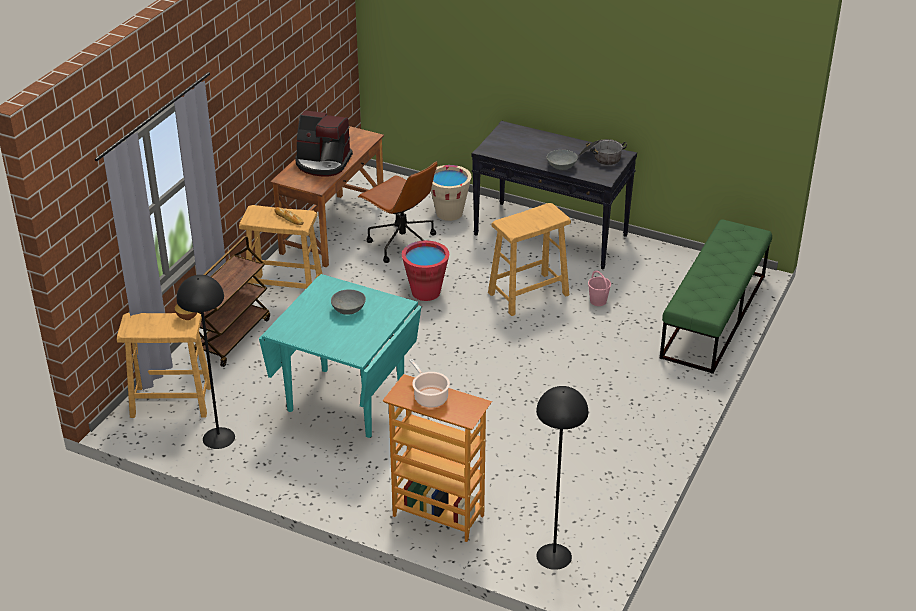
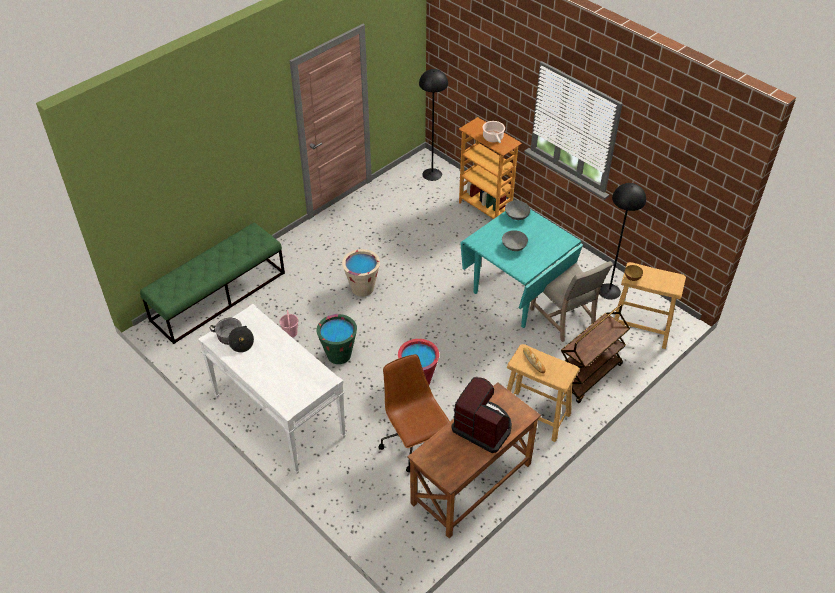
camera: 160 degrees left, 10 degrees up
(273, 390) = (565, 318): none -> beige chair
(449, 213) = (352, 474): beige bucket -> beige bucket (362, 288)
(528, 294) = (339, 355): beige stool -> green bucket
(551, 235) = (278, 416): black console table -> white console table
(562, 166) = (275, 339): grey bowl -> grey bowl (516, 215)

